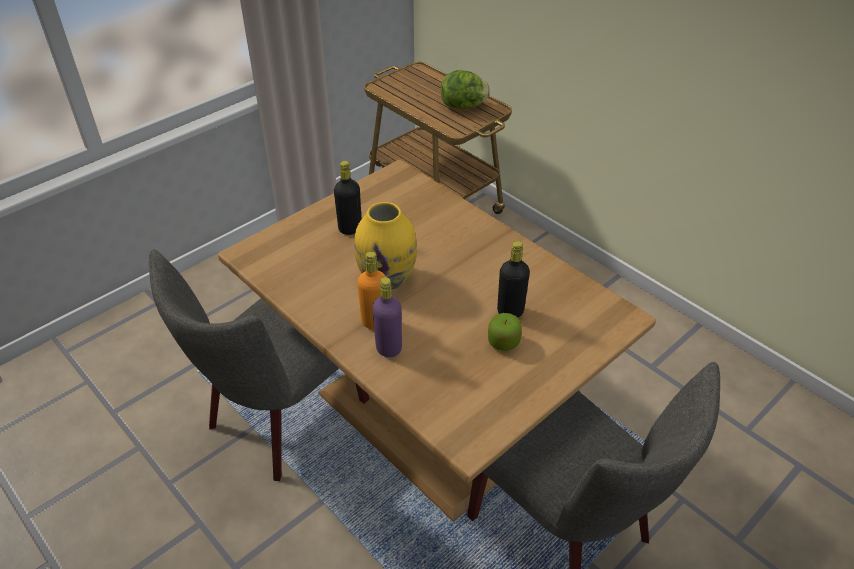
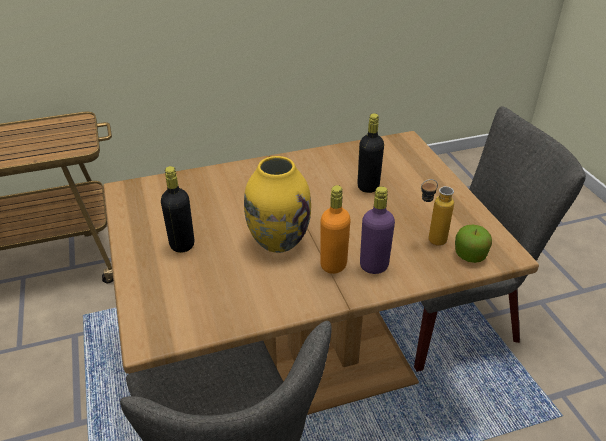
camera: 65 degrees left, 5 degrees down
(450, 378) = (429, 241): none -> bottle
(463, 106) = (51, 133): lettuce -> none
(503, 342) = (401, 201): apple -> apple (470, 255)

